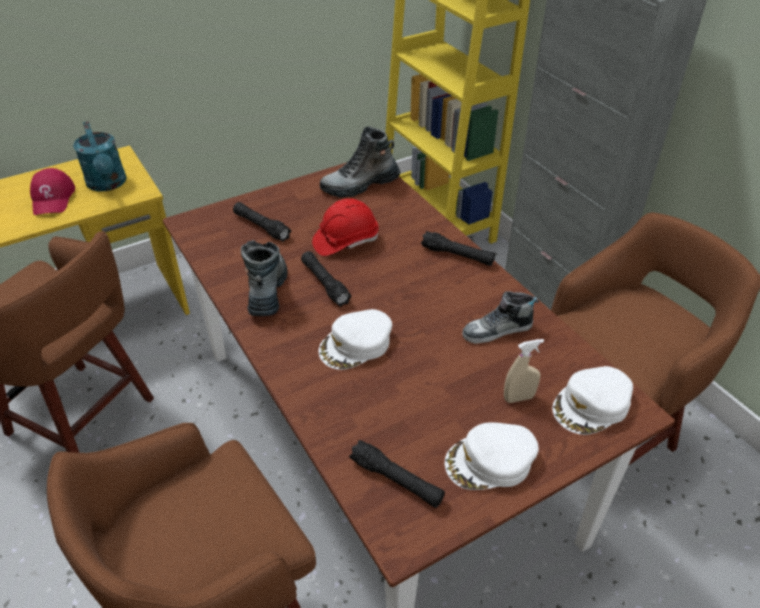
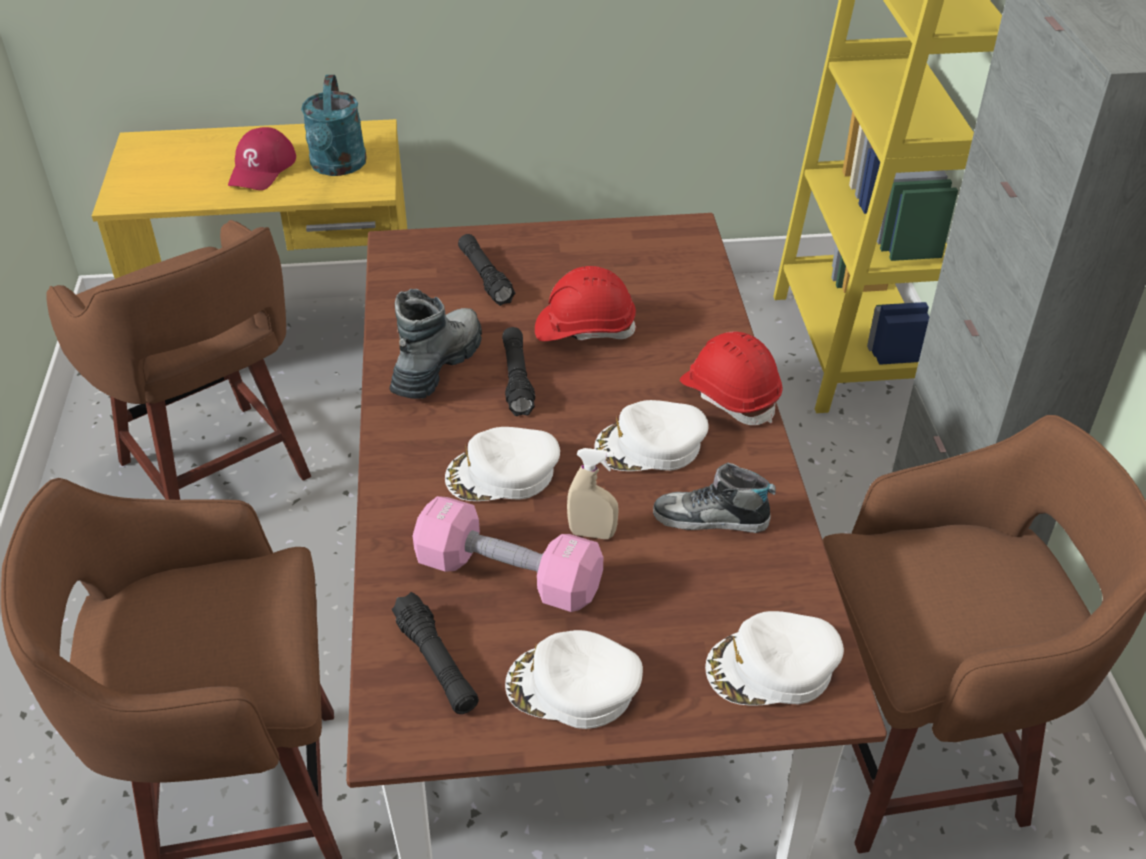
camera: 25 degrees right, 0 degrees up
(360, 185) = (659, 254): boot -> none
(403, 407) = (508, 575): none -> pink dumbbell
(433, 299) = (650, 446): none -> white cap
(457, 255) = (730, 395): black flashlight -> red hard hat
(519, 398) = (674, 620): beige spray bottle -> beige spray bottle (592, 533)

